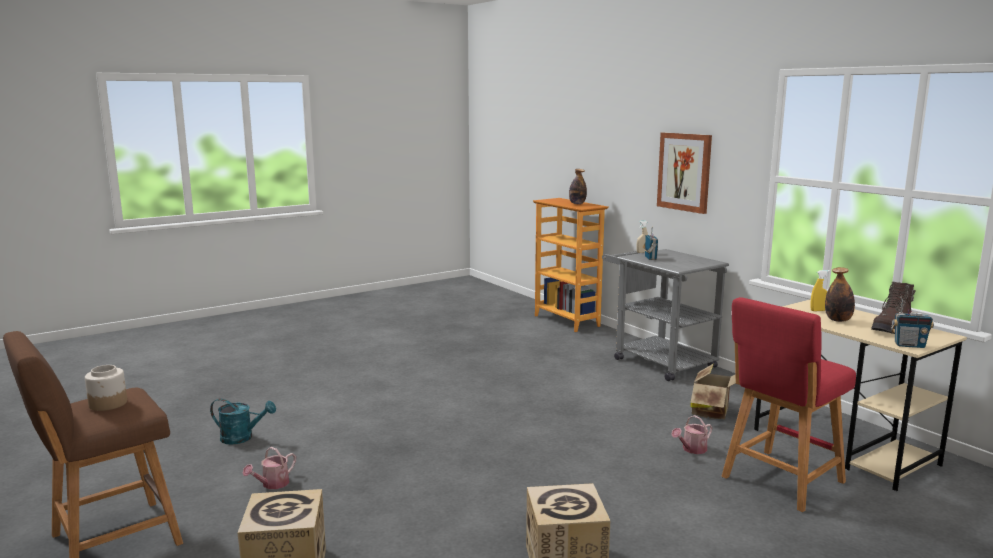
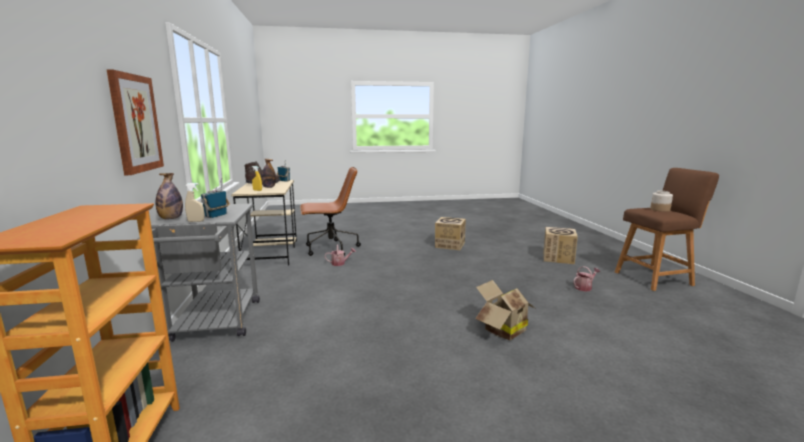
camera: 155 degrees left, 0 degrees up
(242, 438) = (633, 322): turquoise watering can -> none
(577, 203) = (76, 217): bottle -> bottle (171, 218)
(713, 412) = (285, 276): cardboard box -> cardboard box (501, 330)
(779, 481) = (330, 249): red stool -> brown office chair

